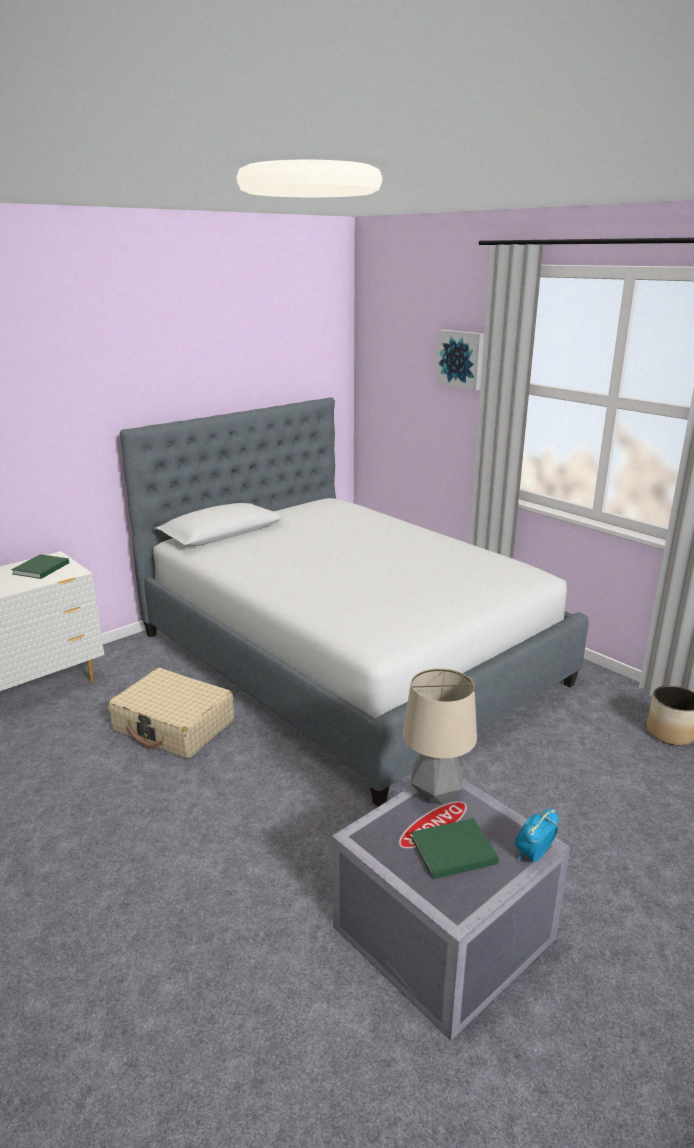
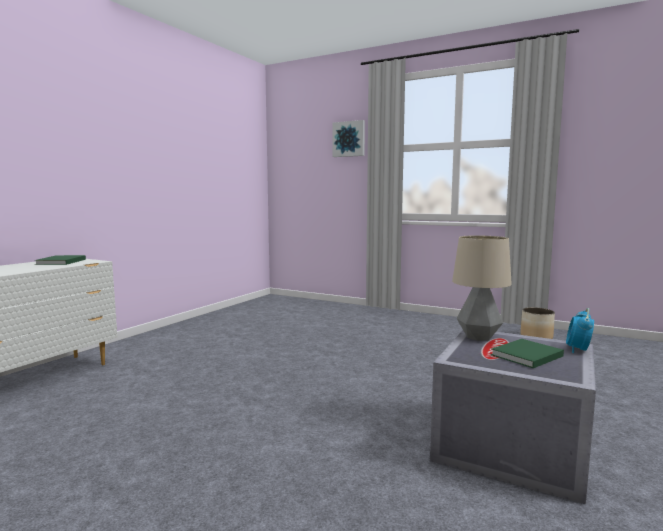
camera: 20 degrees left, 15 degrees down
(174, 726) = (197, 378): beige suitcase -> none
(347, 658) = (306, 331): bed -> none

